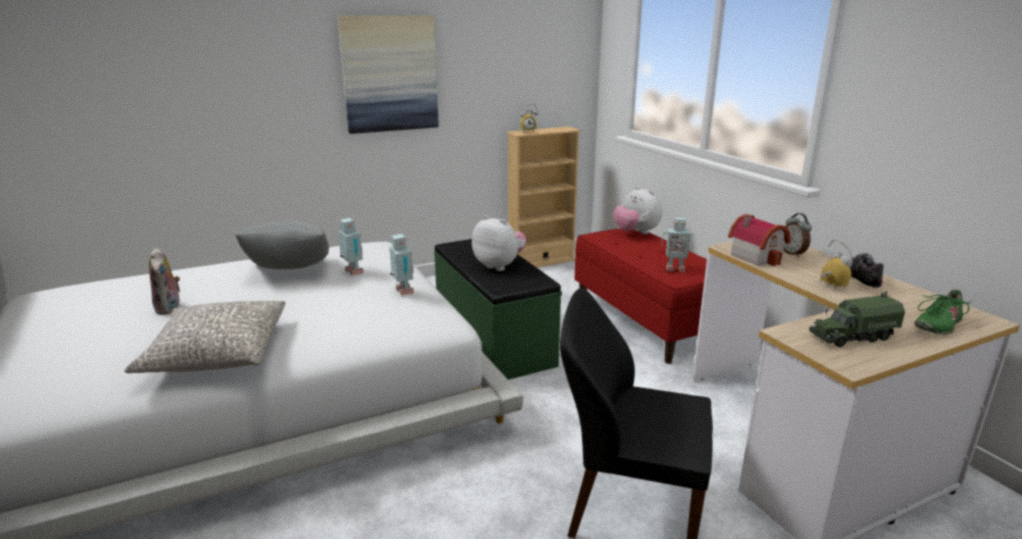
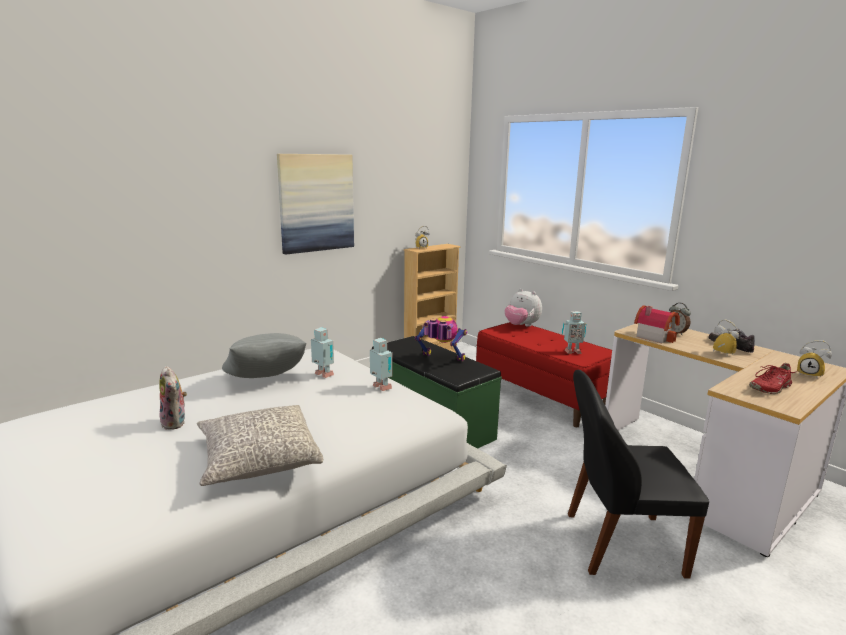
camera: 15 degrees left, 5 degrees down
(499, 266) = (441, 360): plush toy -> toy robot
(852, 336) = (769, 388): toy truck -> red shoe
(937, 324) = (810, 374): green shoe -> alarm clock

